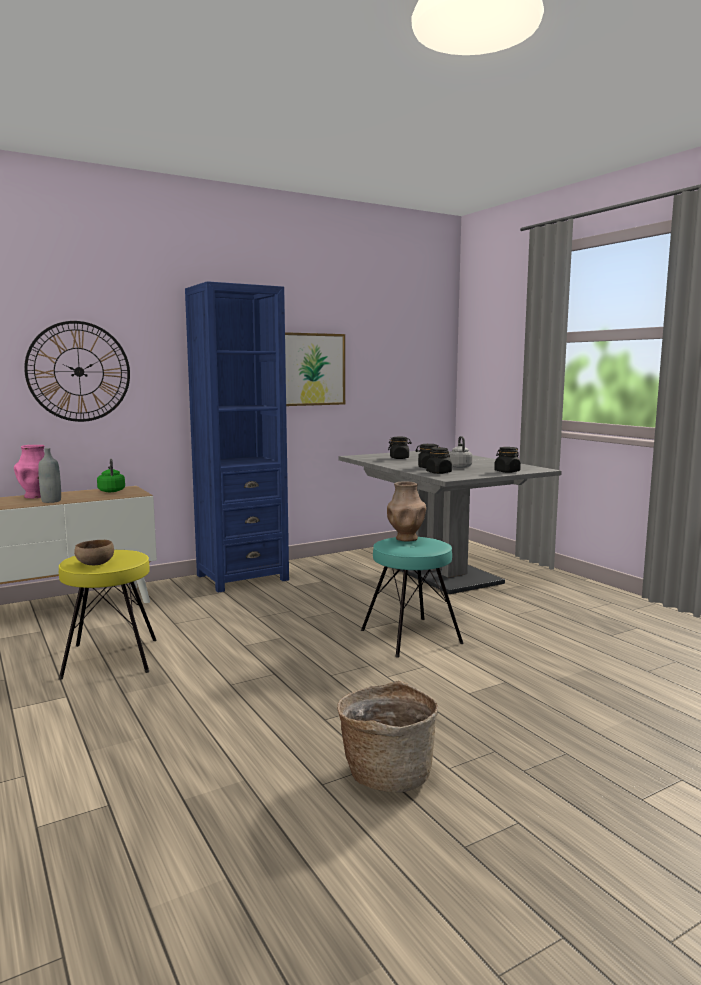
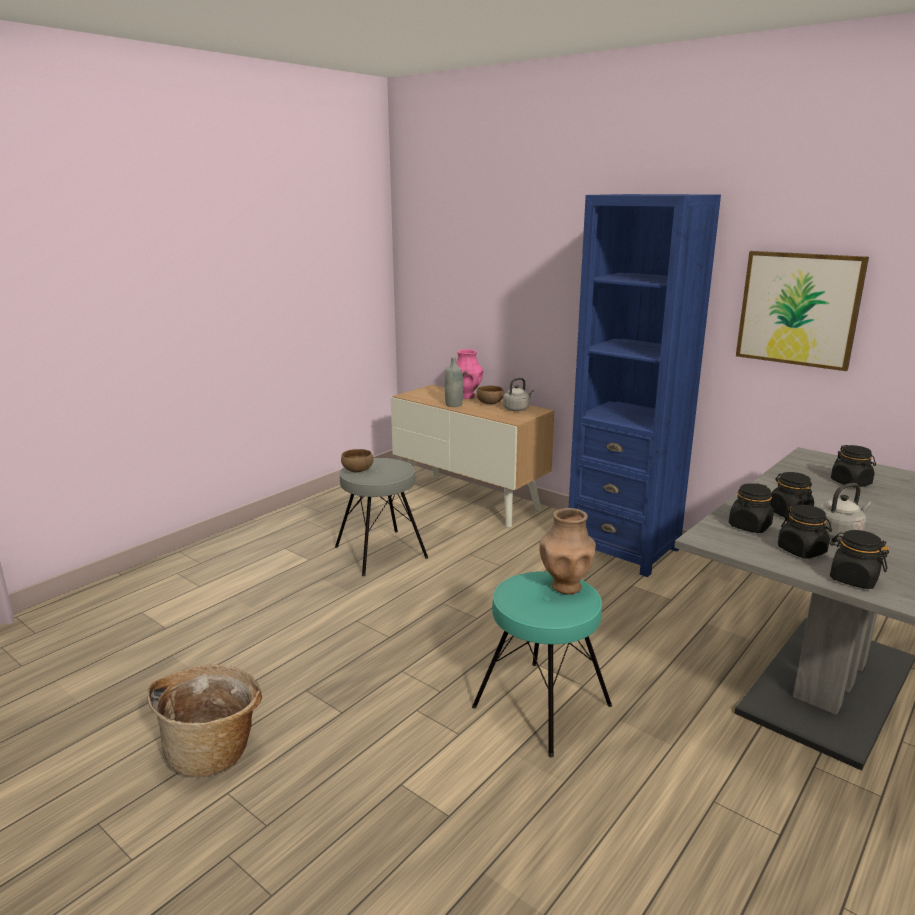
camera: 70 degrees right, 10 degrees up
(75, 494) = (490, 403): none -> brown bowl
(79, 371) = (521, 285): wall clock -> none
(111, 491) = (517, 409): green kettle -> grey kettle
(111, 658) = (380, 552): yellow stool -> grey stool
(473, 472) = (802, 550): none -> black jar

